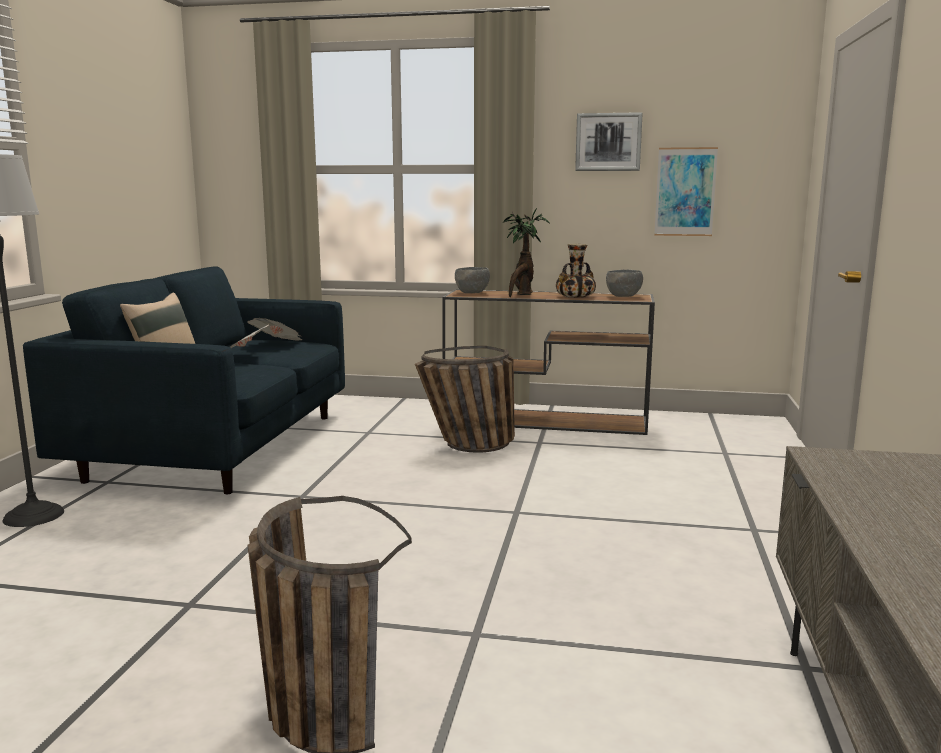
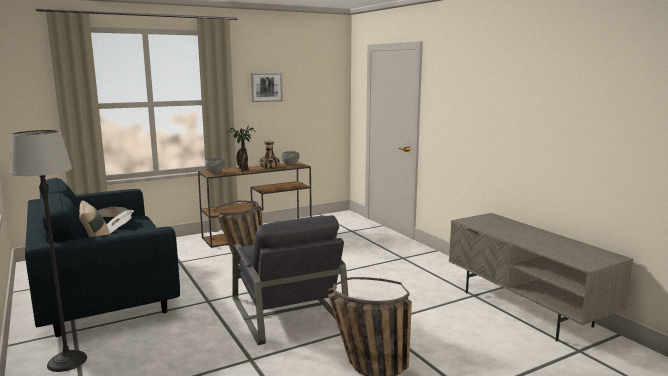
camera: 40 degrees left, 0 degrees up
(371, 551) = (286, 311): none -> grey armchair
(685, 192) = (302, 110): picture -> none

